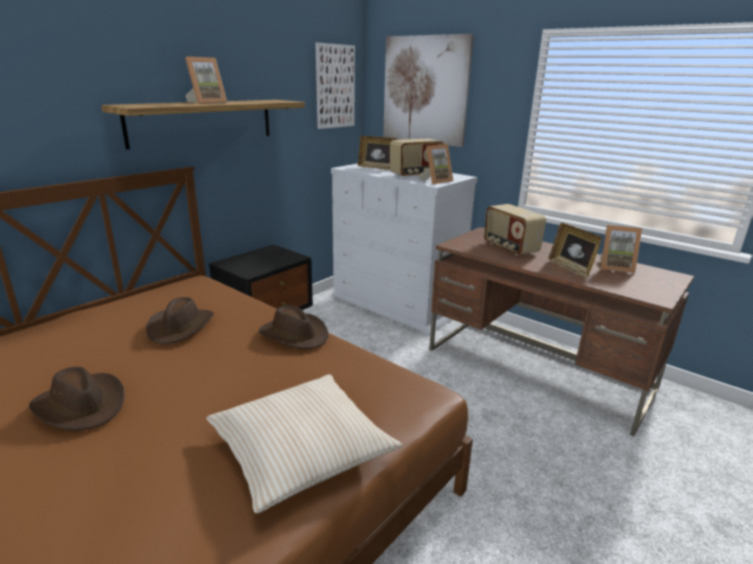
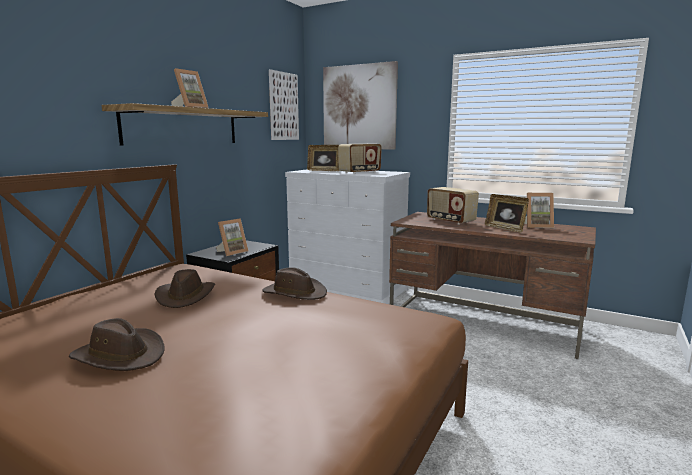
camera: 10 degrees left, 10 degrees down
(301, 449) = (348, 363): beige pillow -> none
(436, 181) = (380, 174): picture frame -> picture frame (232, 252)

